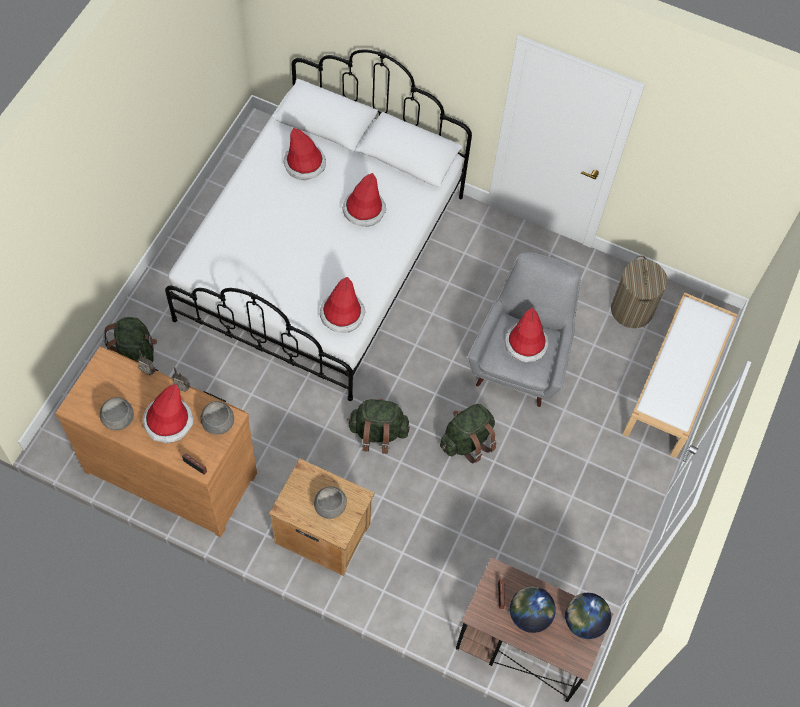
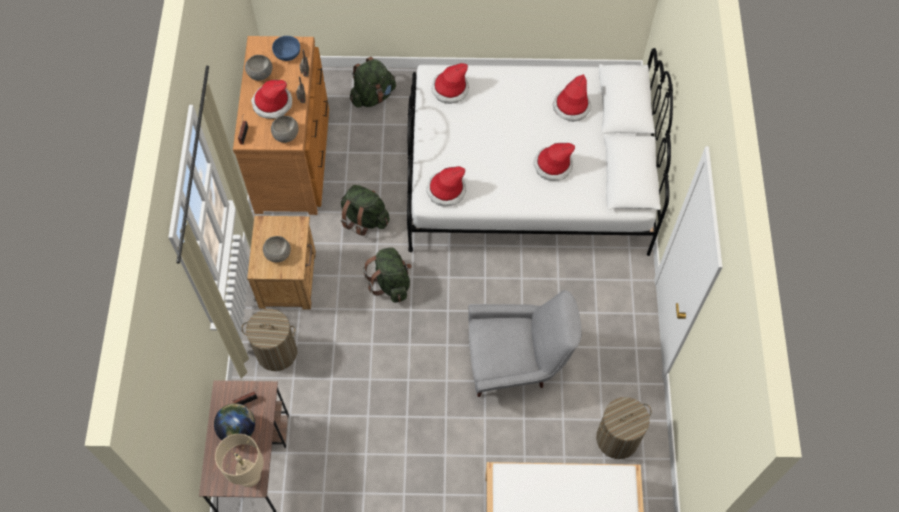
camera: 70 degrees right, 0 degrees up
(107, 380) = (287, 53): none -> blue bowl
(404, 576) = (277, 352): none -> laundry basket
(467, 441) = (416, 351): green backpack -> green backpack (364, 219)
(526, 344) = (508, 347): hat -> hat (450, 89)
(583, 621) = (249, 475): globe -> beige table lamp

